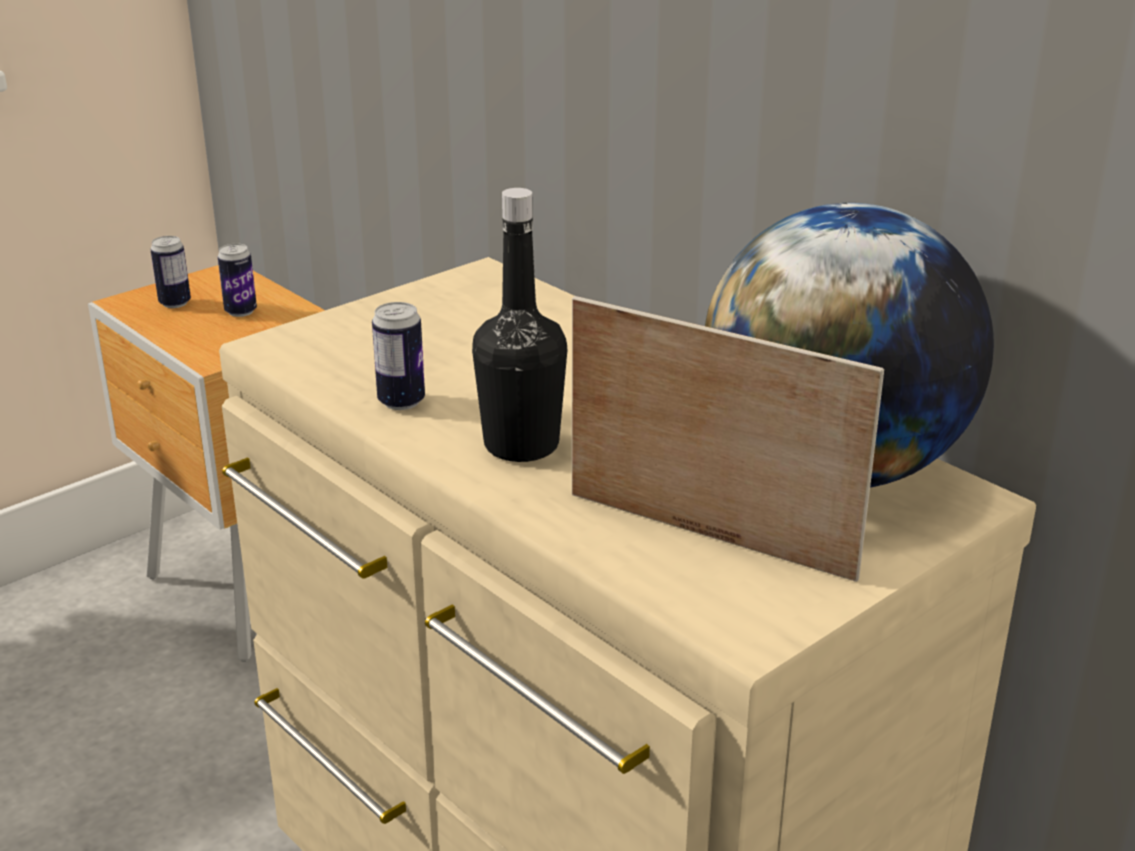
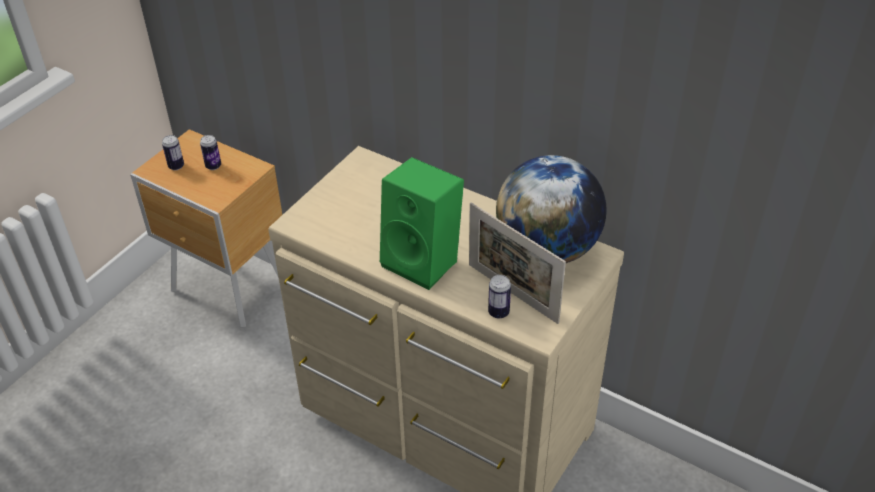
camera: 15 degrees left, 15 degrees up
(401, 402) = (365, 246): can -> can (498, 312)
(521, 445) = (424, 261): black bottle -> green speaker
(708, 535) = (512, 293): picture frame -> picture frame turned 150 degrees counterclockwise

